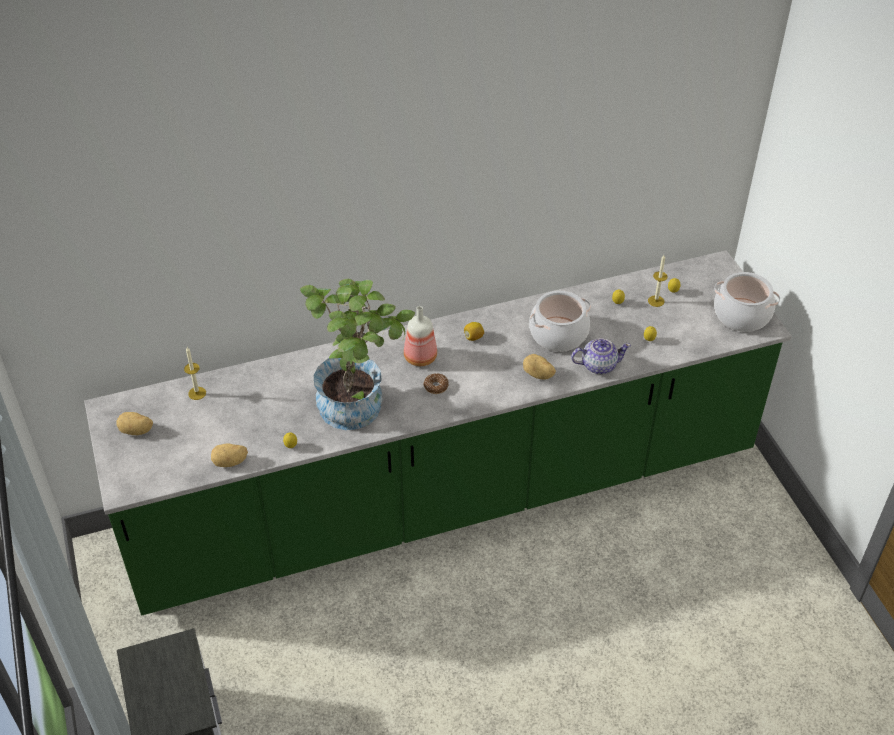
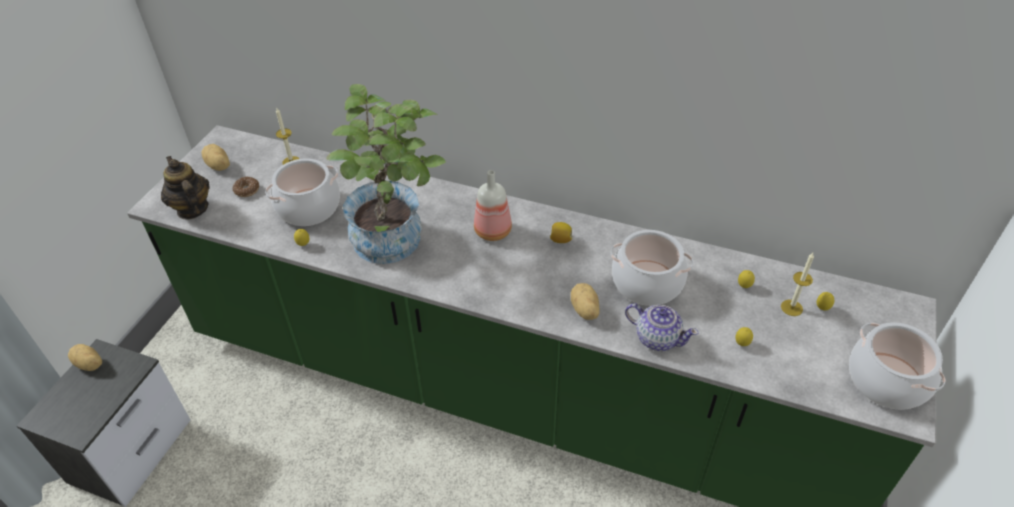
camera: 40 degrees right, 0 degrees up
(161, 475) = (192, 209): none -> teapot
(230, 462) = (247, 230): potato -> potato (89, 365)
(259, 419) = (308, 208): none -> cooking pot
(436, 386) = (477, 265): donut -> donut (247, 190)

